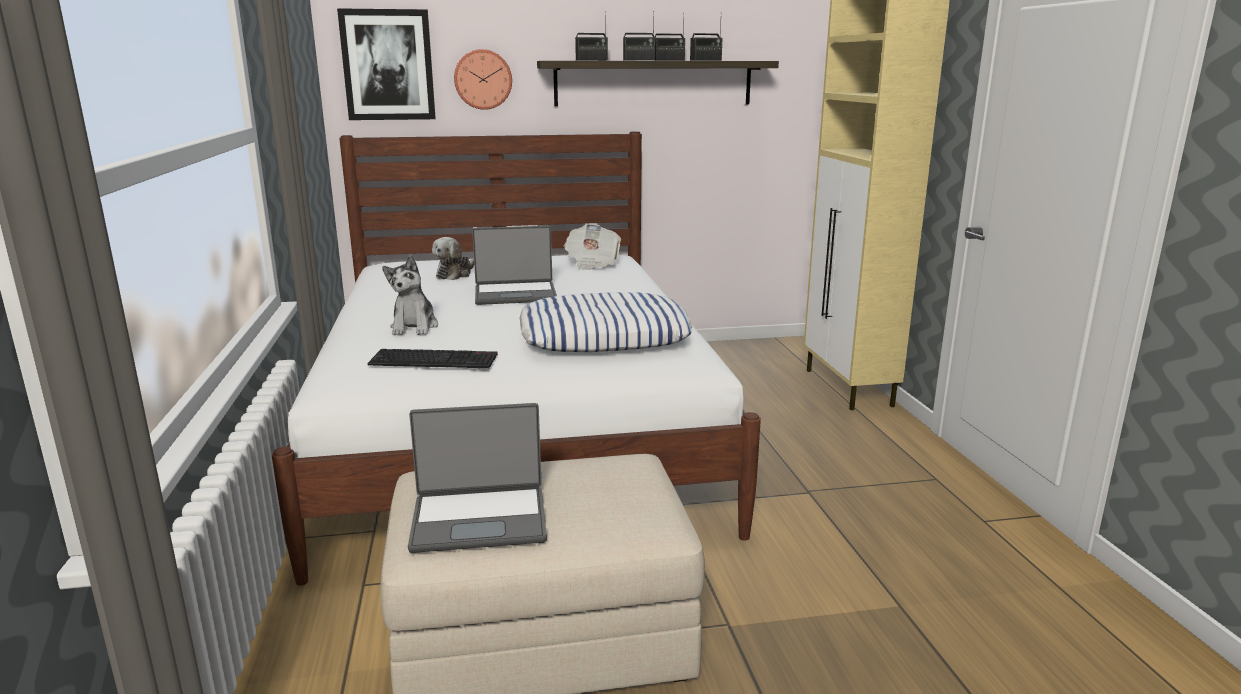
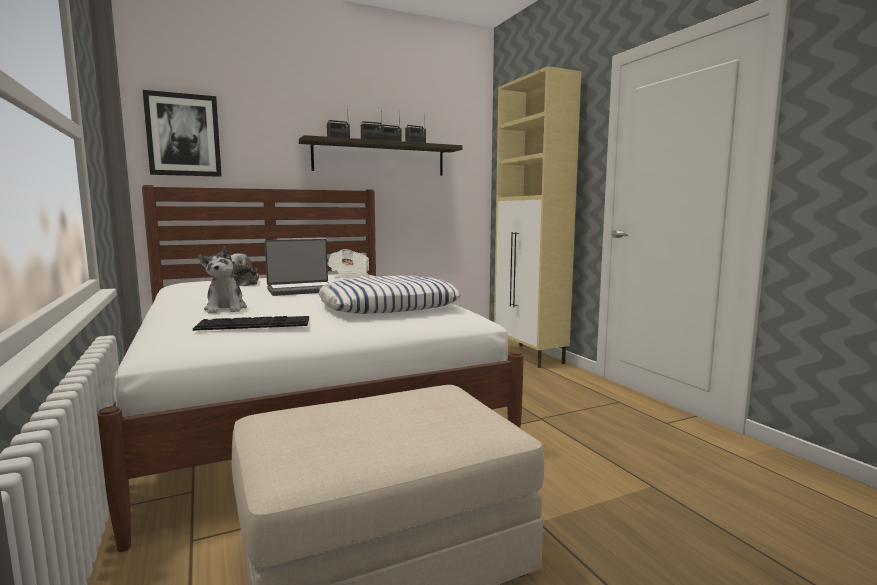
camera: 15 degrees left, 10 degrees down
(479, 519) = (335, 442): laptop -> none
(483, 79) = (258, 149): wall clock -> none

